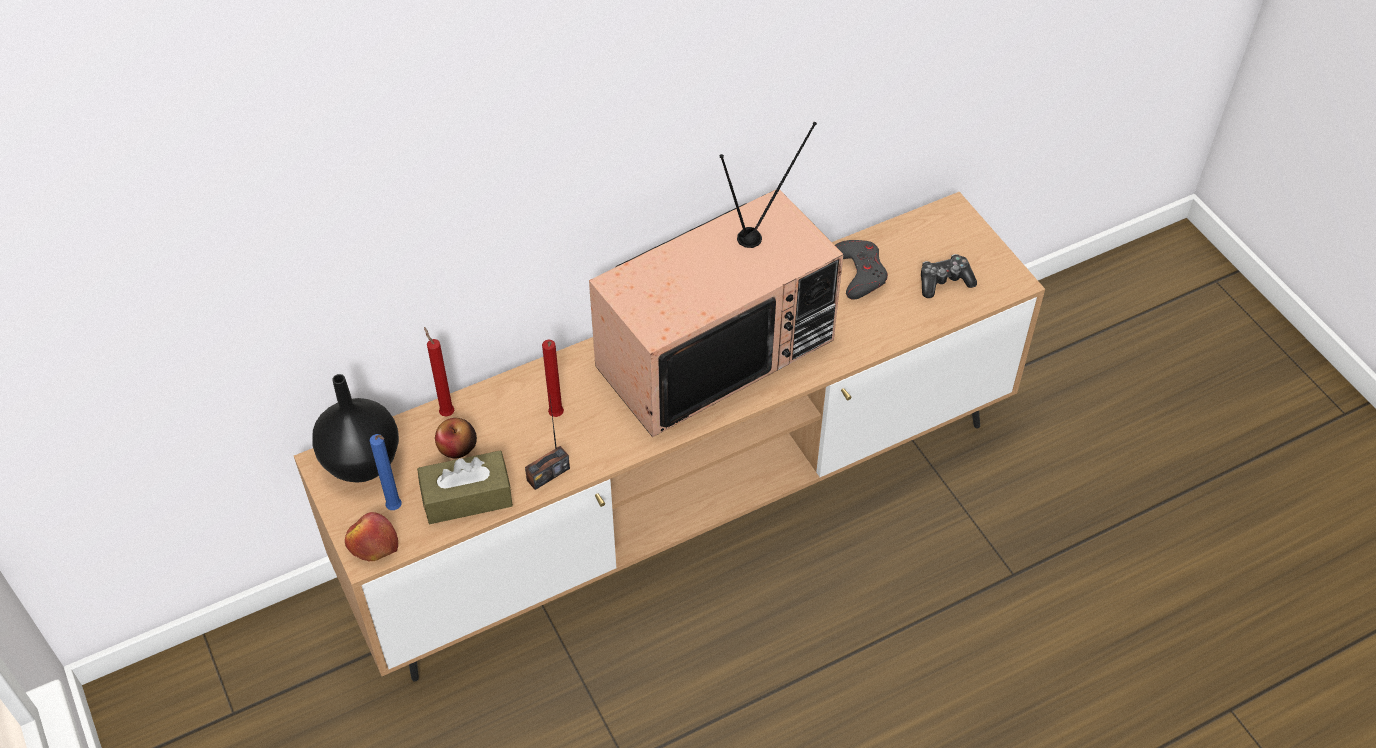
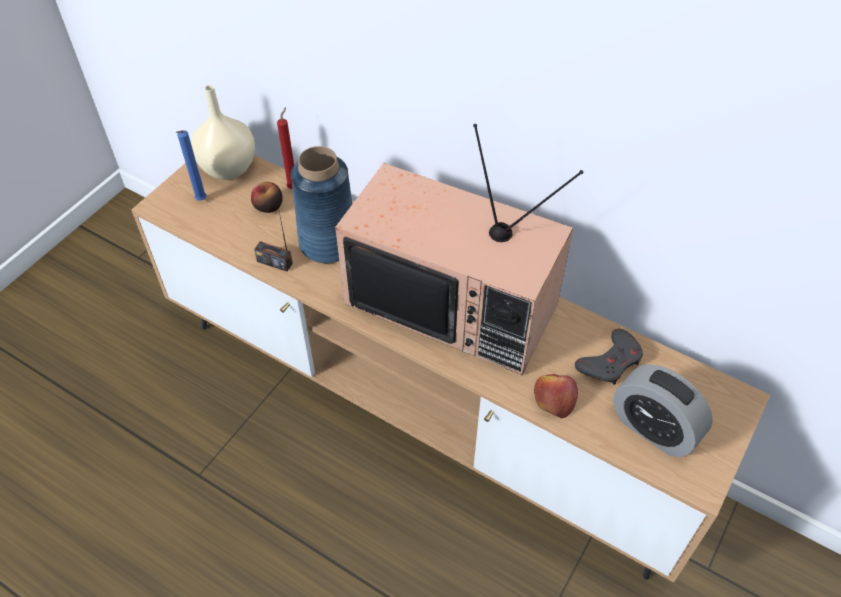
camera: 60 degrees right, 0 degrees up
(361, 461) = (229, 167): black vase -> beige vase
(372, 544) = (166, 204): apple -> apple (554, 399)
(467, 497) = (230, 230): brown tissue box -> none
(556, 417) = (327, 243): red candle -> blue vase
(944, 281) = (653, 428): game controller -> alarm clock

